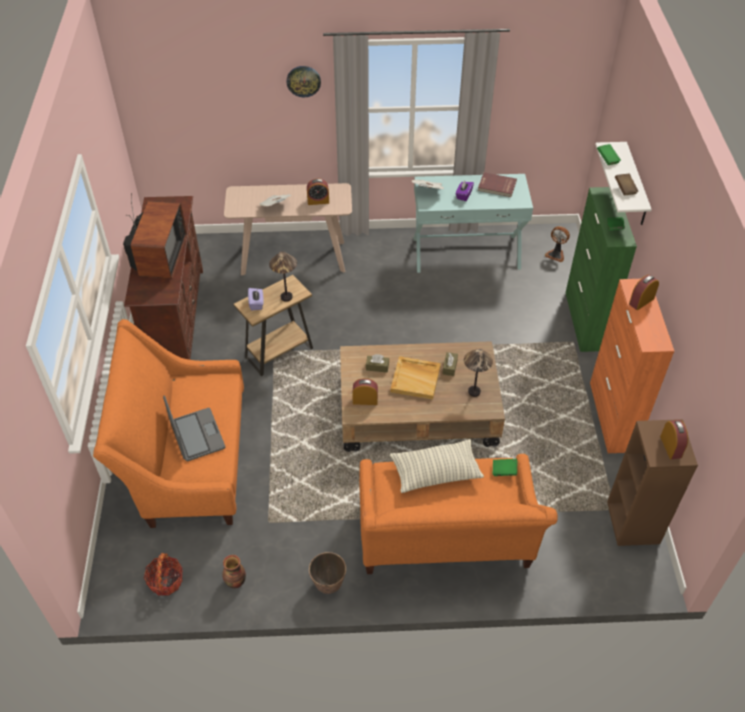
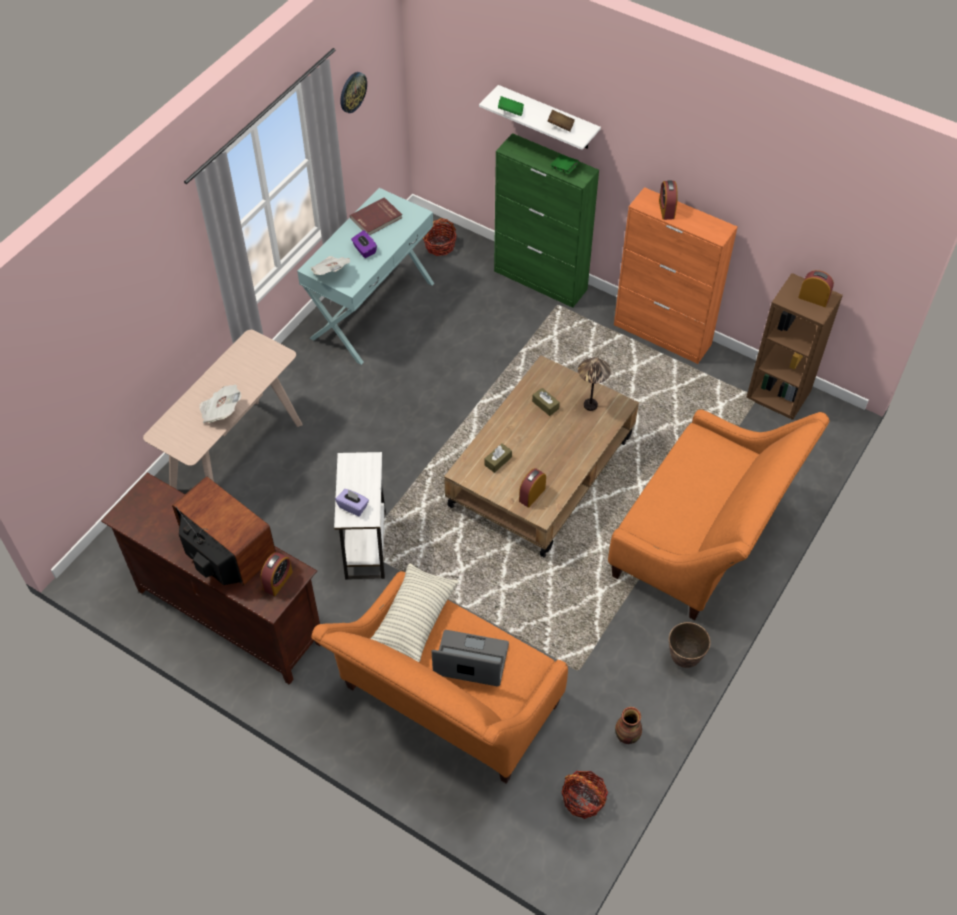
camera: 55 degrees left, 5 degrees up
(279, 353) = (365, 545): brown side table -> white side table
(286, 297) = (367, 476): table lamp -> none
(303, 81) = (167, 252): wall clock -> wall clock (352, 92)
(318, 201) = (250, 370): alarm clock -> alarm clock (278, 581)
(416, 379) = (538, 439): beige tray -> none
(435, 472) = (667, 487): pillow -> pillow (414, 619)
(504, 471) = (702, 436): green book -> none
(556, 254) = (440, 246): fan -> basket

